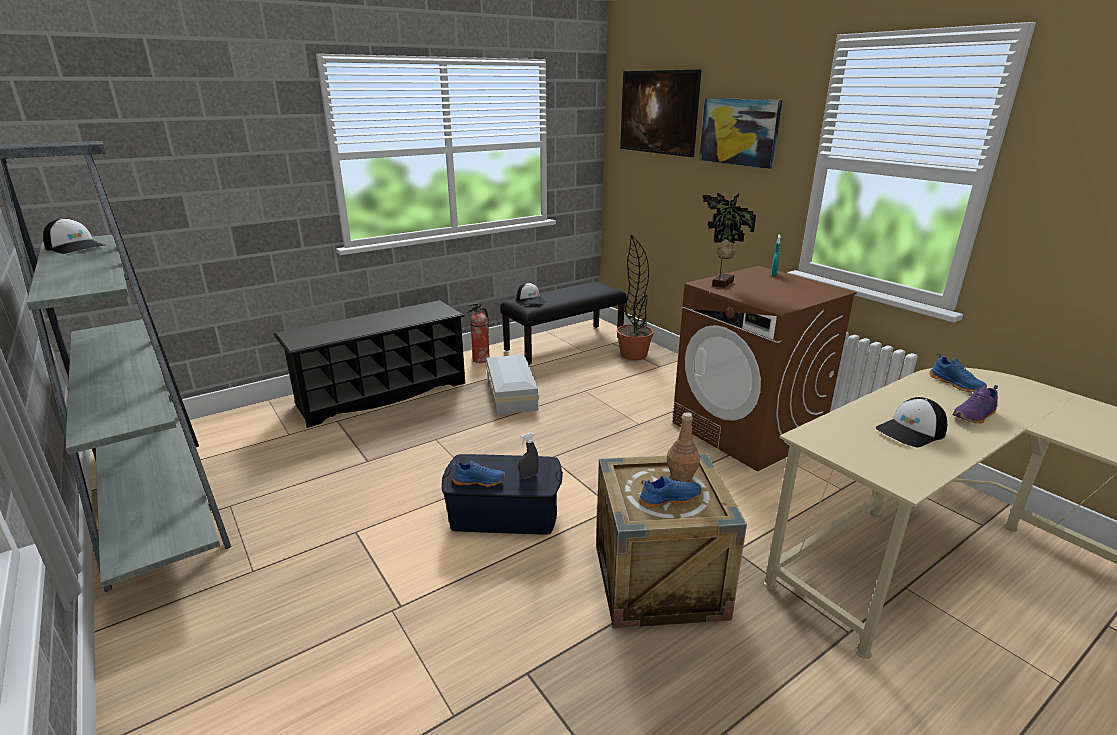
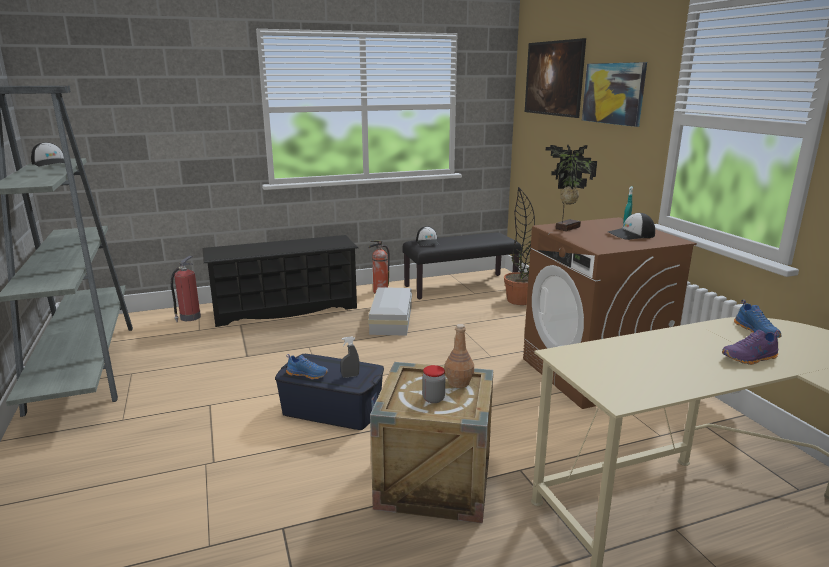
camera: 15 degrees right, 5 degrees down
(267, 419) = (189, 318): none -> fire extinguisher
(669, 499) = (433, 399): blue shoe -> jar
(911, 431) = (668, 362): cap -> cap (631, 235)

